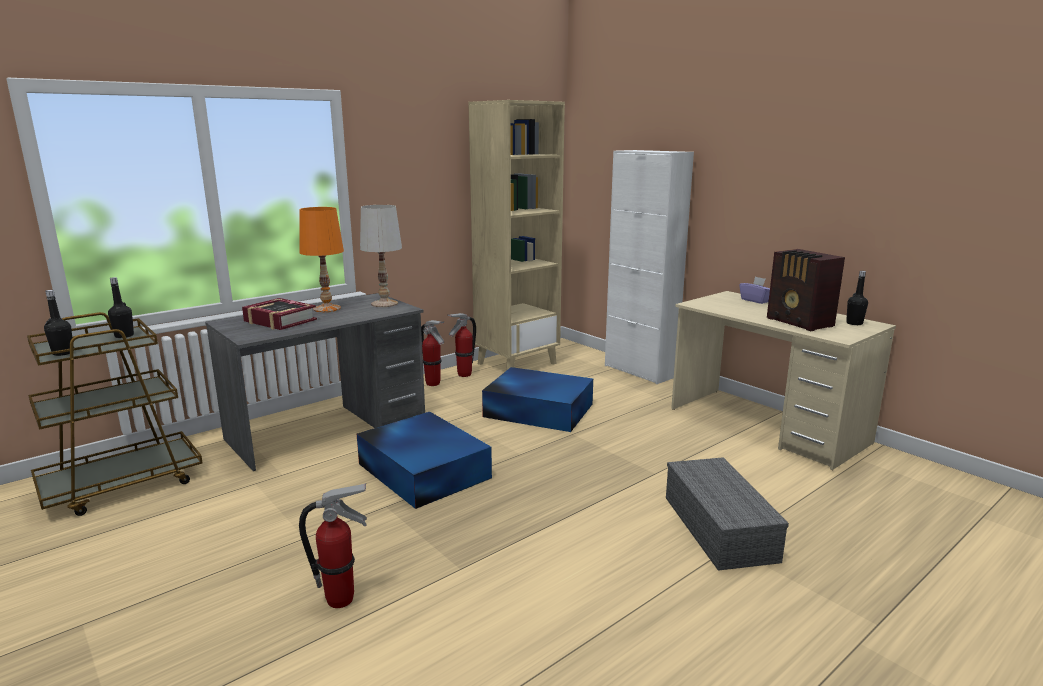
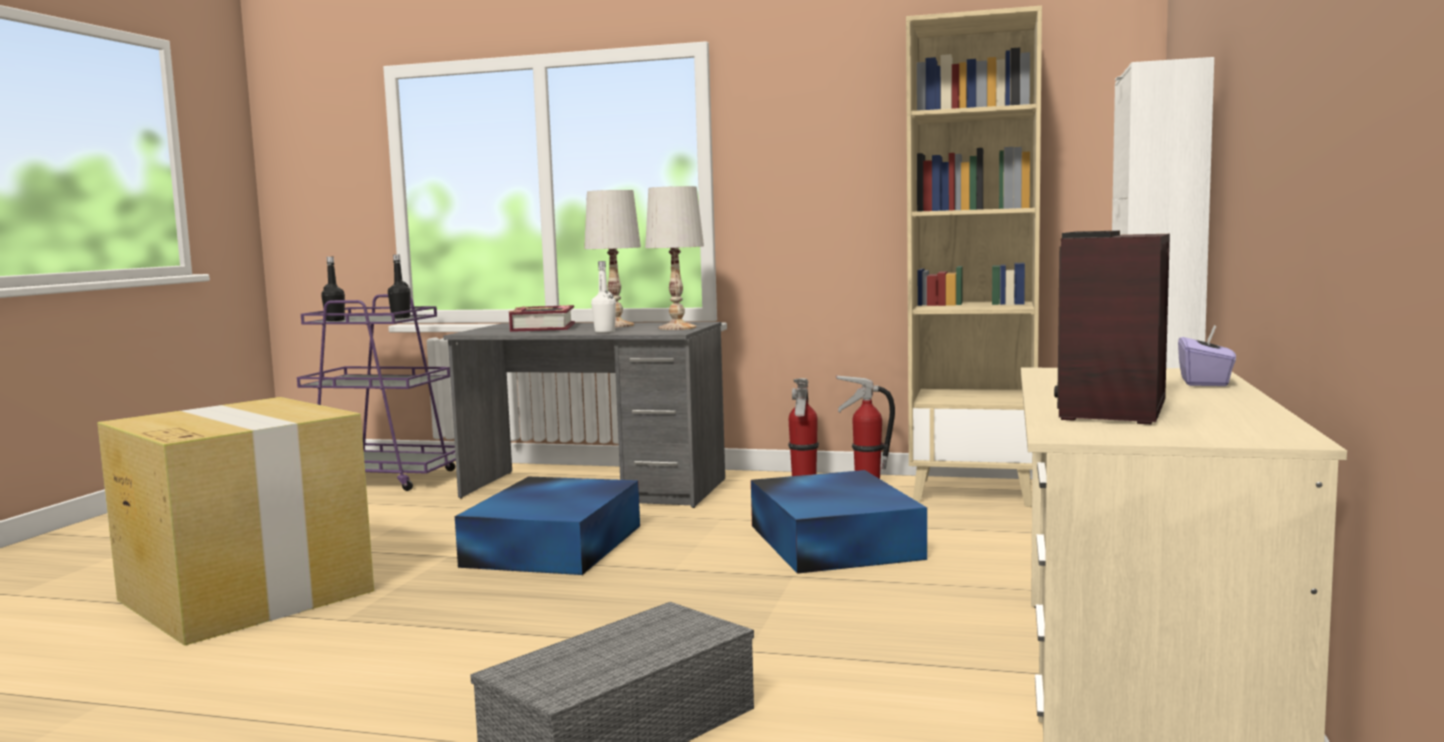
camera: 55 degrees right, 10 degrees down
(123, 484) = (383, 478): brown cart -> purple cart
(327, 308) = (615, 325): orange table lamp -> white table lamp
(341, 600) = (244, 595): fire extinguisher -> cardboard box
(355, 316) = (604, 332): none -> white bottle
(854, 323) = (1238, 430): black bottle -> none

